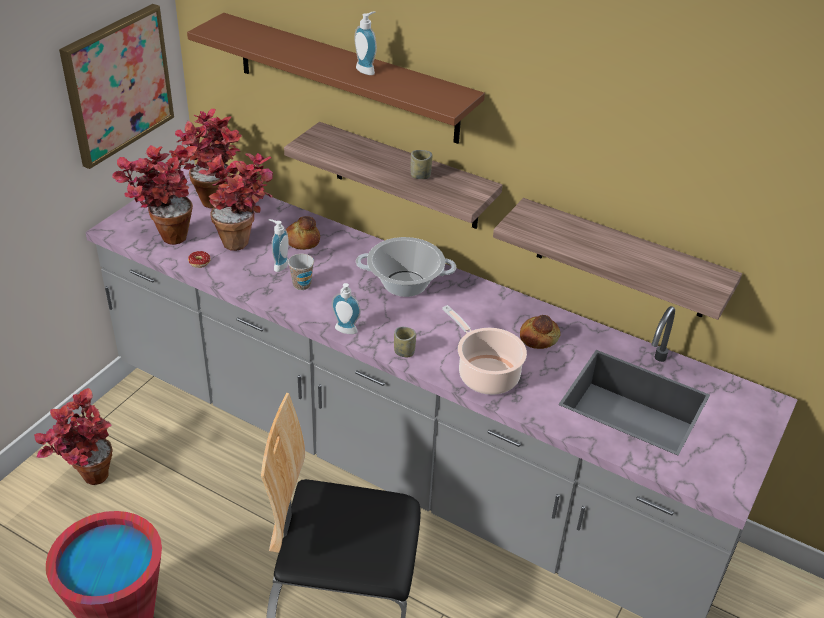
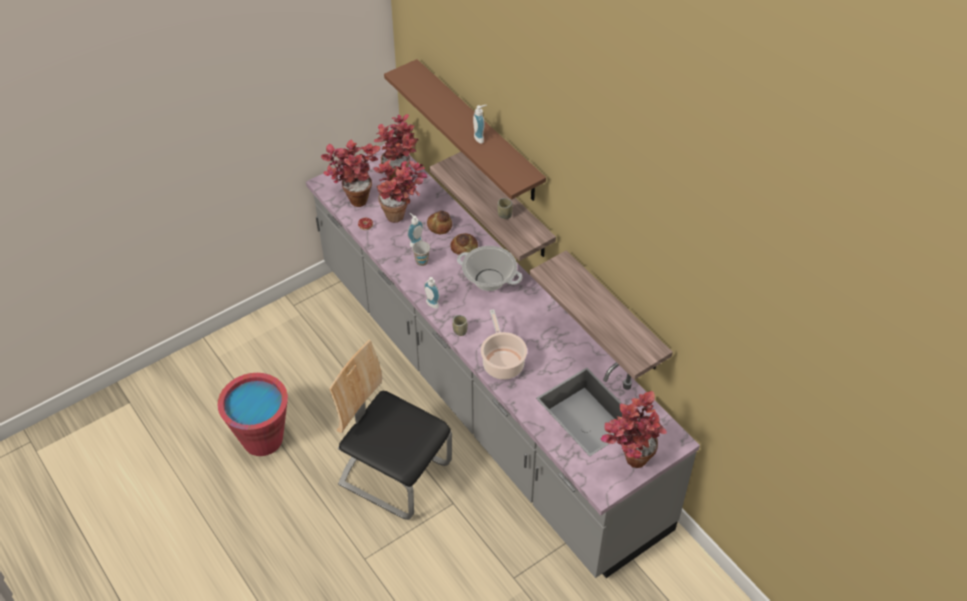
camera: 25 degrees right, 10 degrees up
(86, 480) = (275, 341): potted plant -> potted plant (627, 460)
(117, 84) = (339, 93): picture -> none
(538, 337) = (554, 346): bread -> bread (464, 247)

